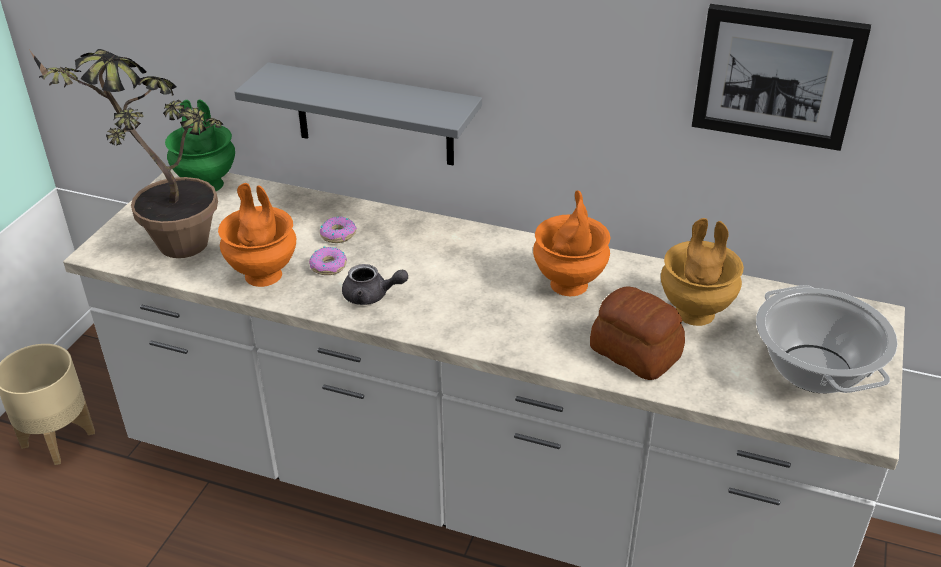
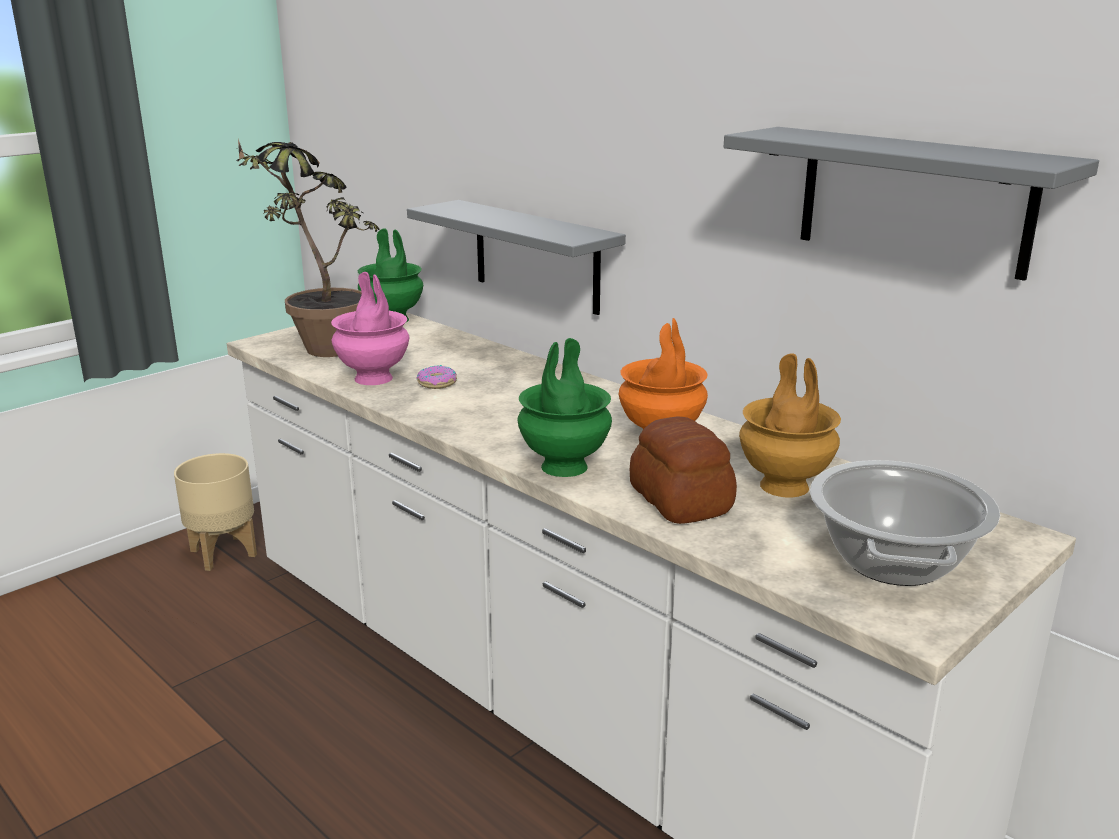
camera: 25 degrees right, 15 degrees down
(264, 275) = (374, 378): orange vase -> pink vase
(338, 234) = (469, 366): donut -> none
(371, 296) = (453, 408): grey teapot -> none
(521, 341) = (565, 466): none -> green vase
(777, 75) = (913, 200): picture -> grey shelf

